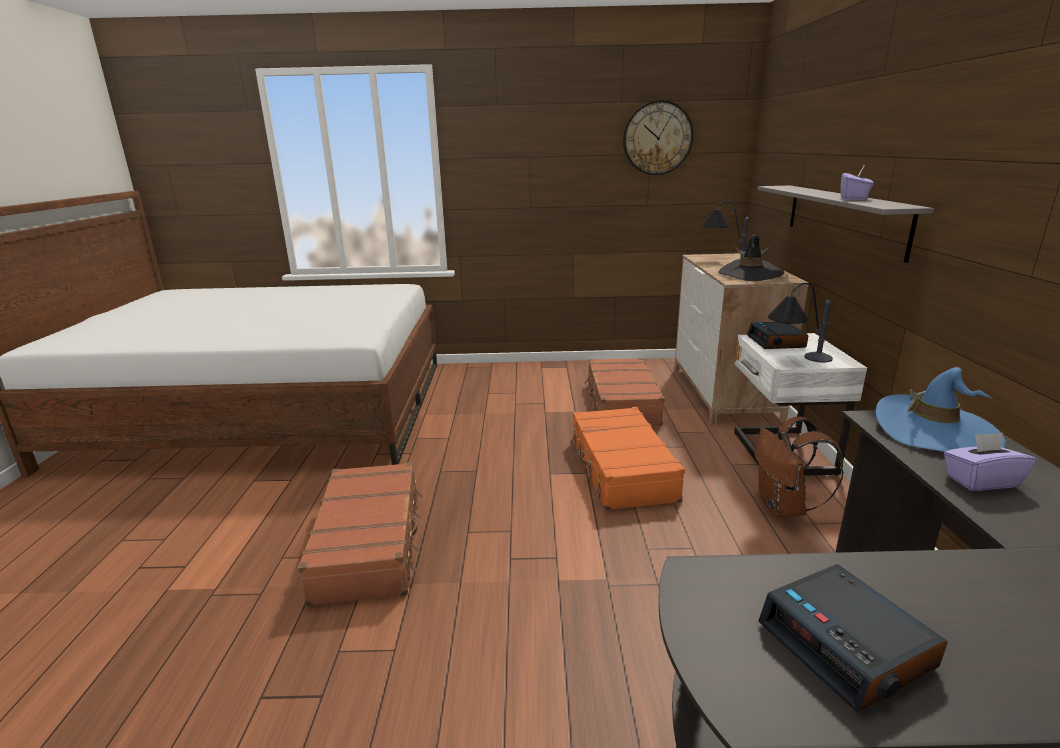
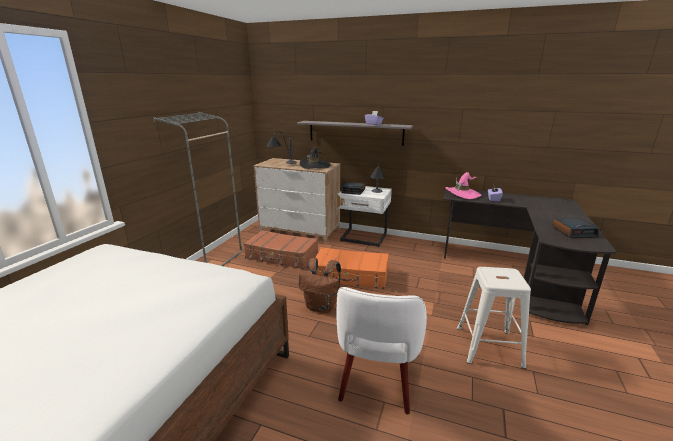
camera: 70 degrees left, 0 degrees up
(370, 543) = (377, 378): brown suitcase -> white armchair
(491, 674) = (488, 347): none -> white stool
(564, 369) = (213, 260): none -> grey clothes rack
(657, 138) = (219, 97): wall clock -> none
(784, 508) = (401, 251): brown backpack -> brown backpack (321, 307)
(935, 431) = (462, 194): blue hat -> pink hat

